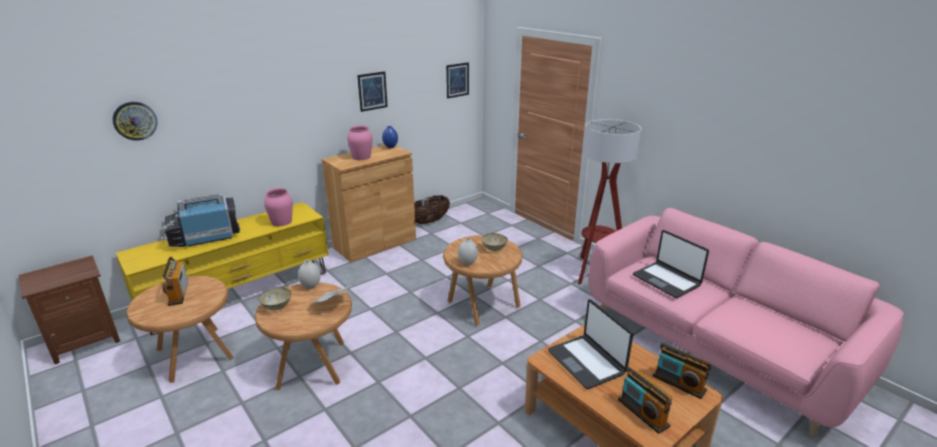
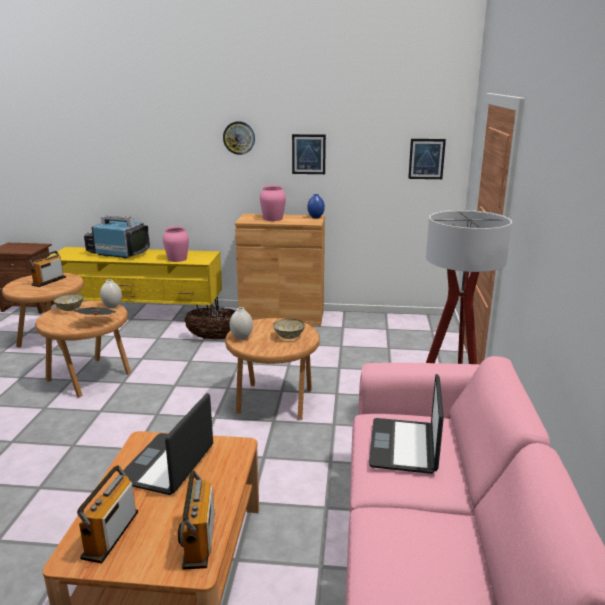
camera: 45 degrees right, 5 degrees down
(135, 121) = (90, 144): wall clock -> wall clock (239, 138)
(430, 221) = (360, 317): basket -> basket (215, 338)

